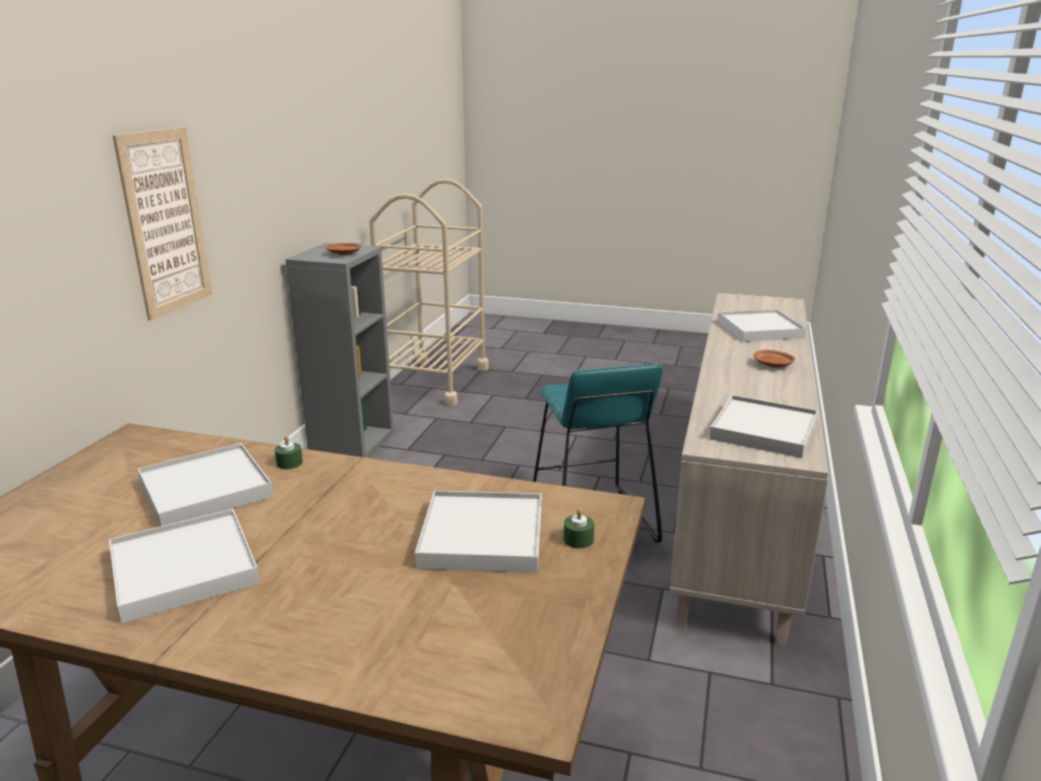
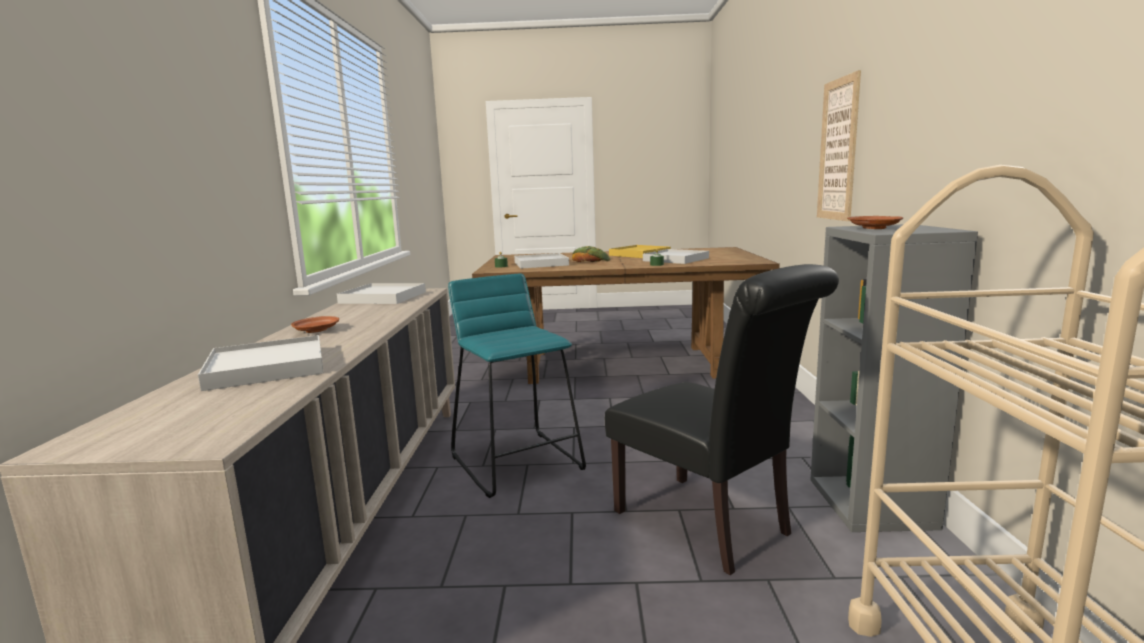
camera: 165 degrees right, 10 degrees down
(184, 568) = (639, 254): white tray -> yellow tray
(355, 539) = (590, 260): none -> bread
(472, 447) = (709, 525): none -> black chair

